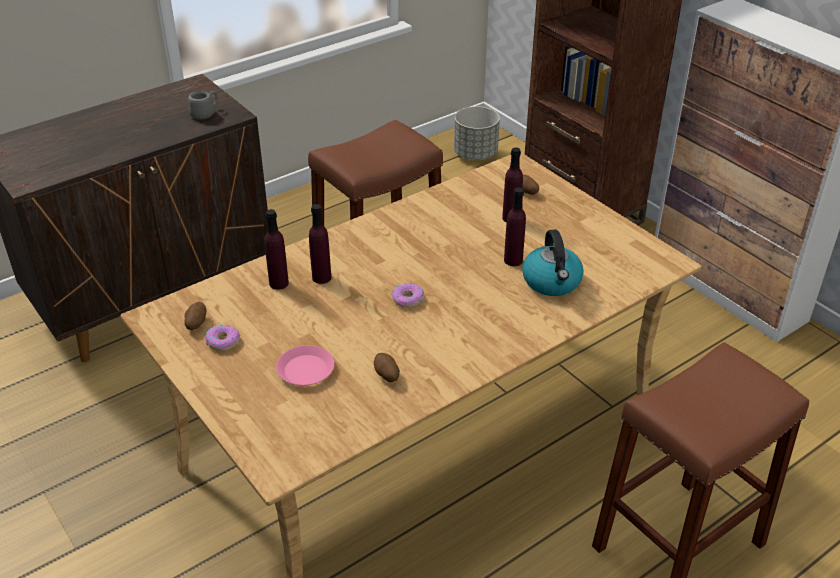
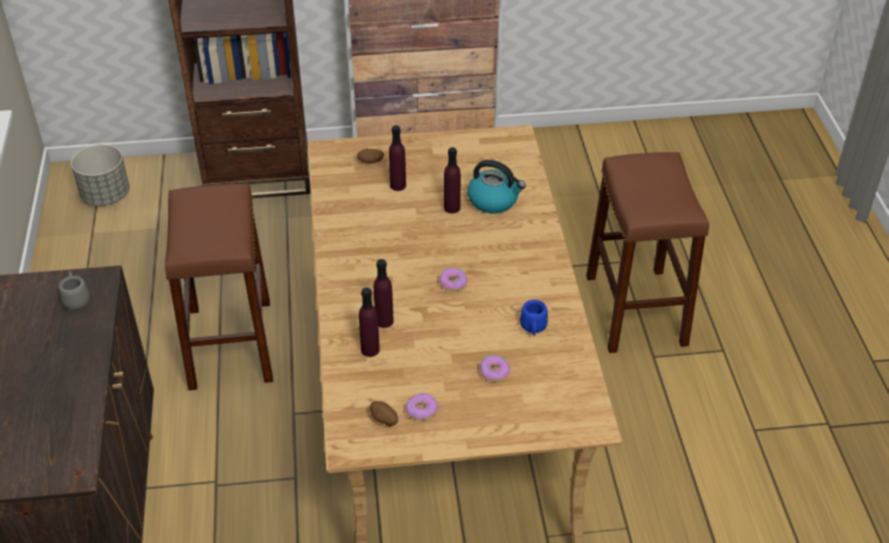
camera: 60 degrees left, 5 degrees up
(305, 370) = (494, 371): pink plate -> donut
(386, 375) = (533, 328): potato -> blue mug

